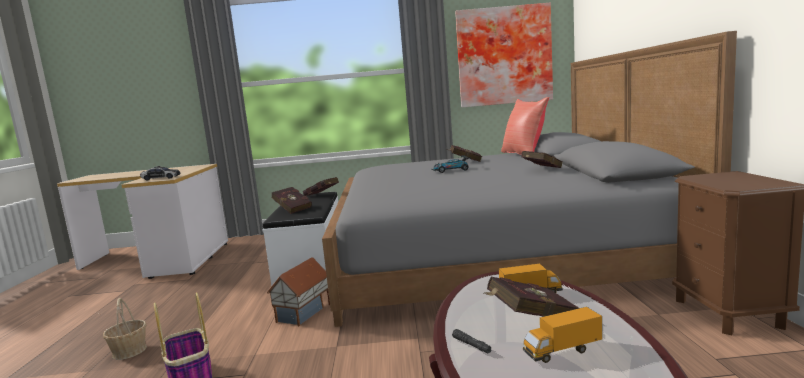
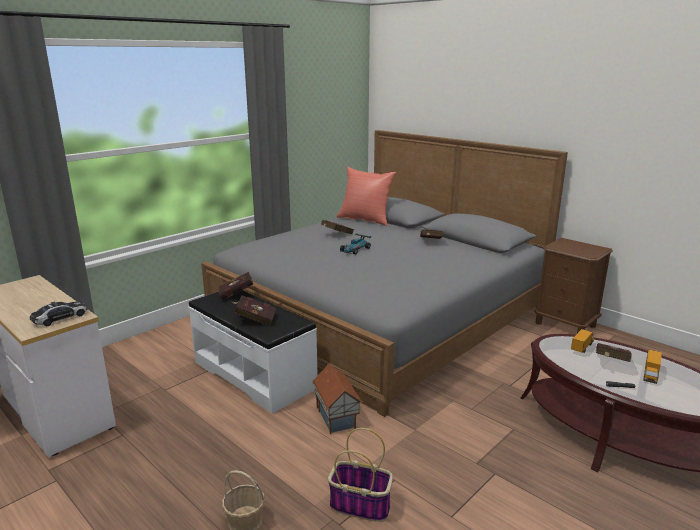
camera: 45 degrees left, 10 degrees up
(503, 56) = (322, 121): picture -> none

